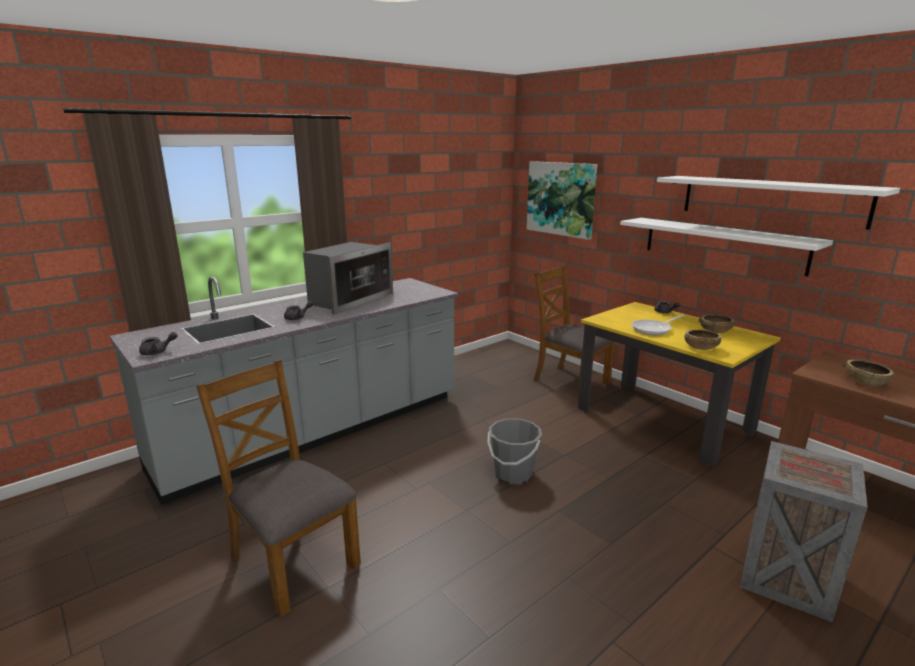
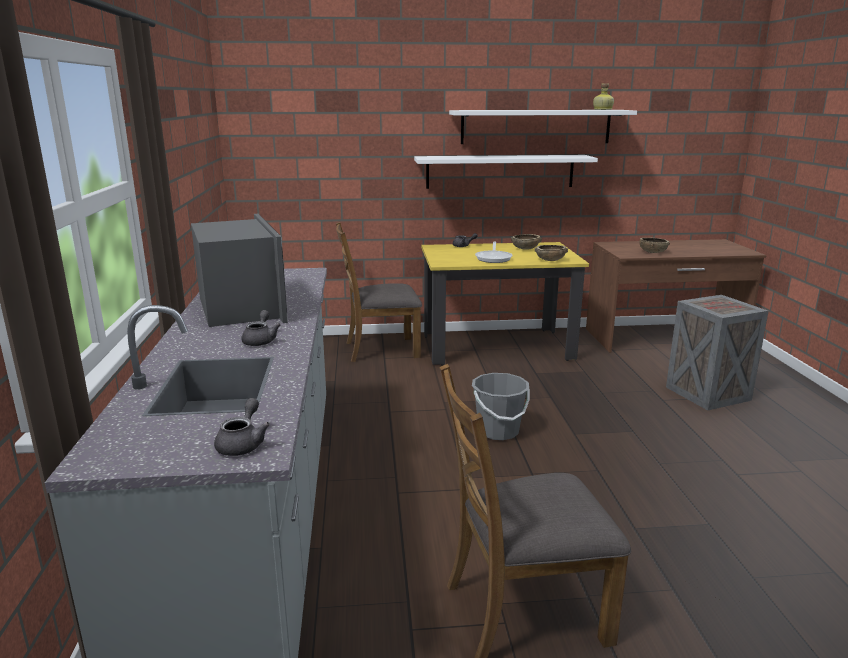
camera: 55 degrees left, 0 degrees up
(561, 199) = (305, 146): picture -> none
(852, 186) = (602, 109): none -> bottle

